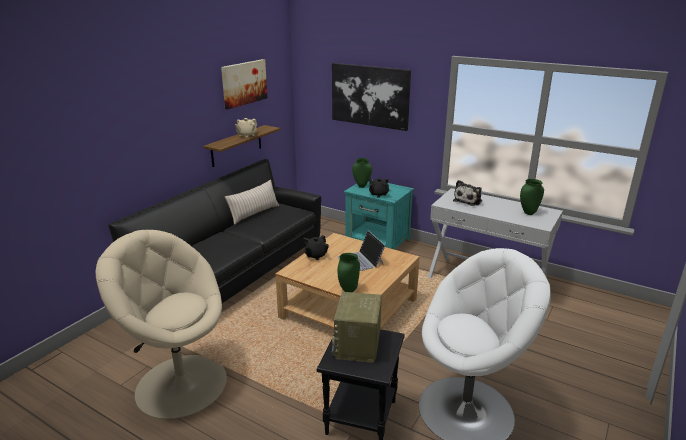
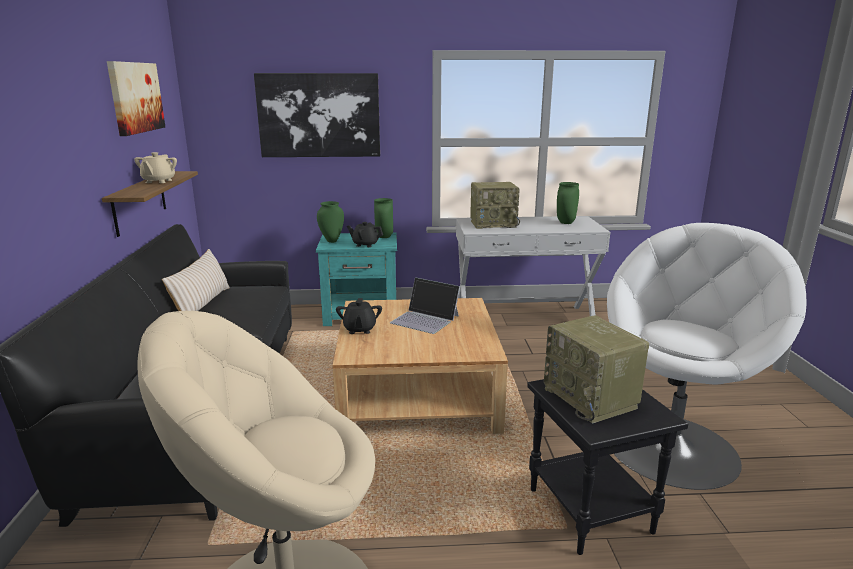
camera: 35 degrees left, 5 degrees down
(348, 290) = (458, 353): green vase -> green vase (383, 237)
(468, 200) = (494, 224): plush toy -> radio

